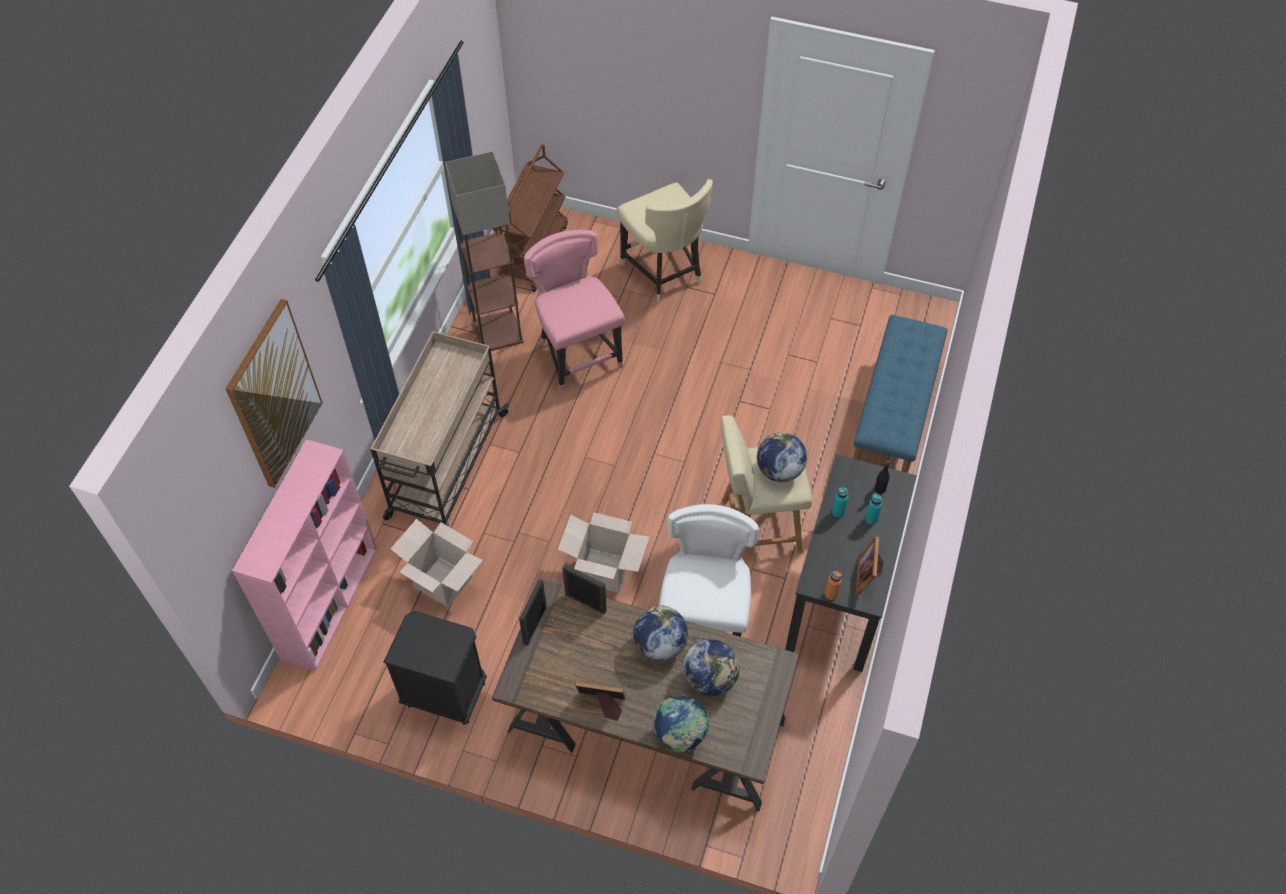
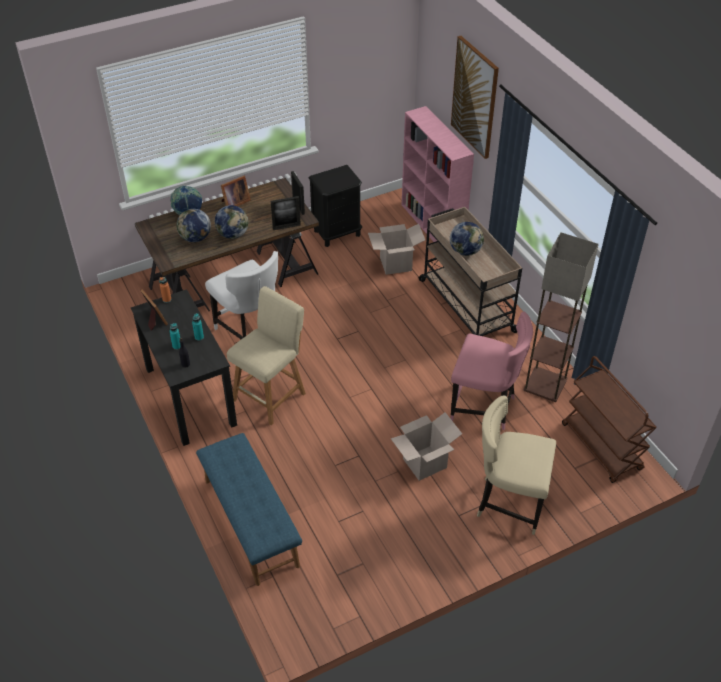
camera: 135 degrees right, 10 degrees down
(604, 571) = (327, 319): cardboard box -> cardboard box (424, 463)
(779, 470) = (258, 348): globe -> globe (465, 251)

